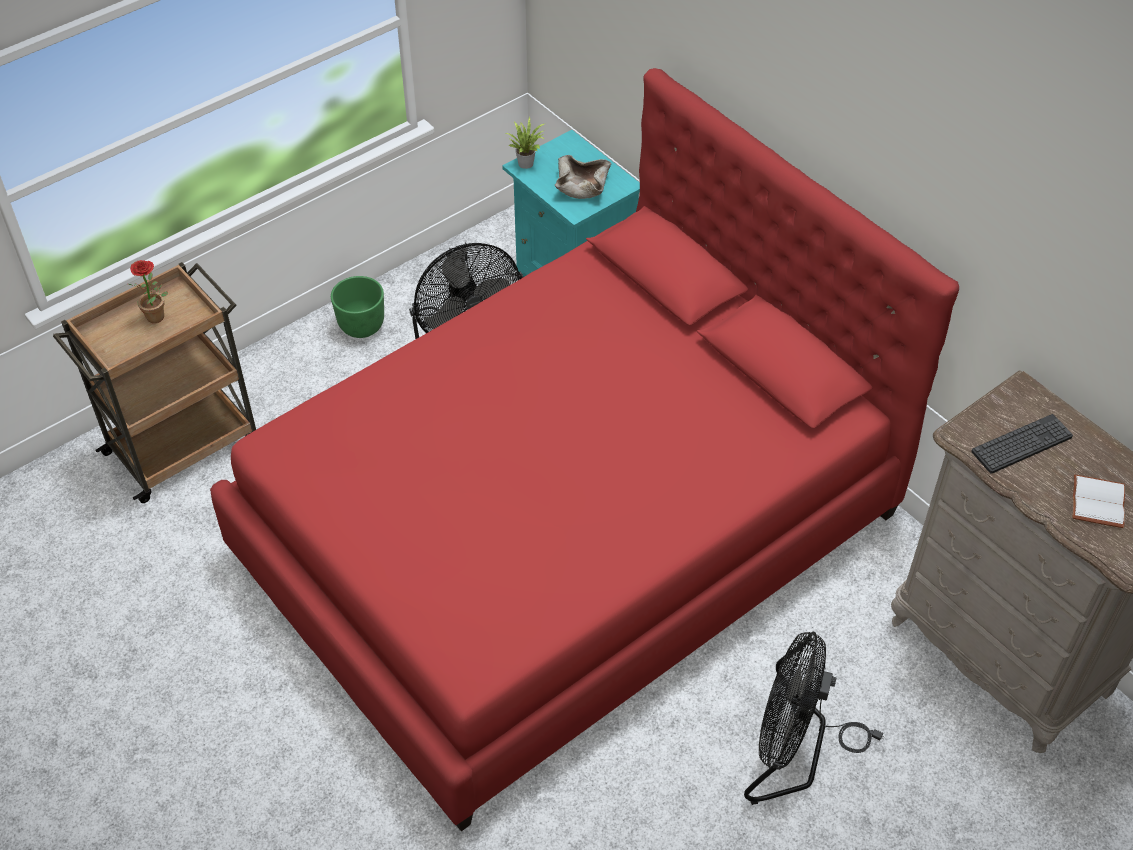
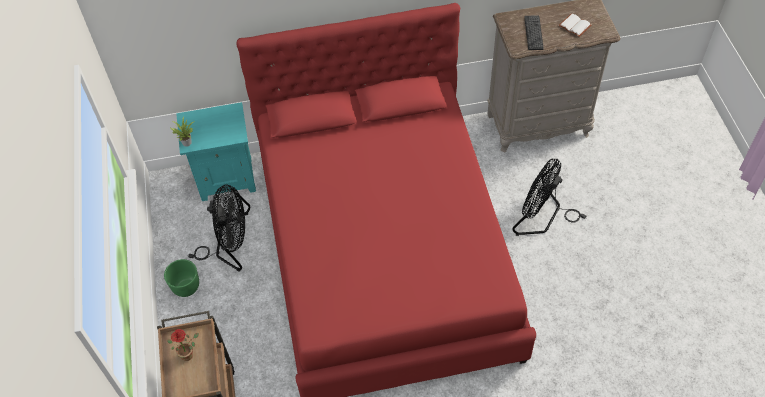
camera: 60 degrees left, 5 degrees up
(581, 186) = (222, 127): beige bowl -> none
(797, 743) = (544, 213): black fan -> black fan turned 75 degrees clockwise

